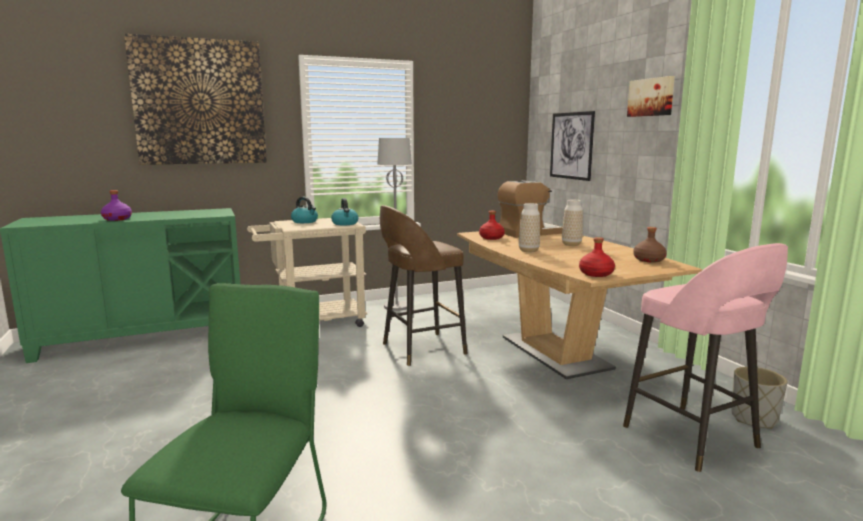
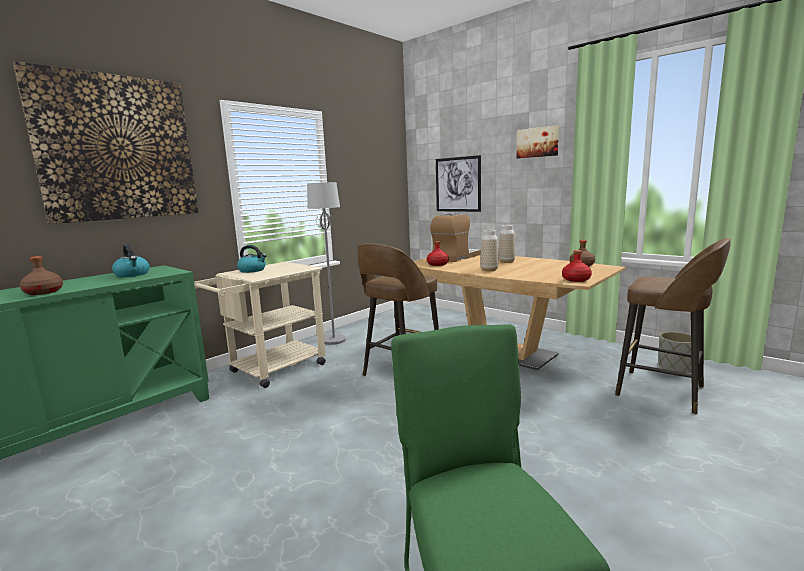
camera: 25 degrees left, 0 degrees up
(117, 219) = (44, 292): purple bottle -> brown bottle
(345, 223) = (298, 267): kettle -> kettle (132, 274)
(693, 439) = (663, 392): pink stool -> brown stool

